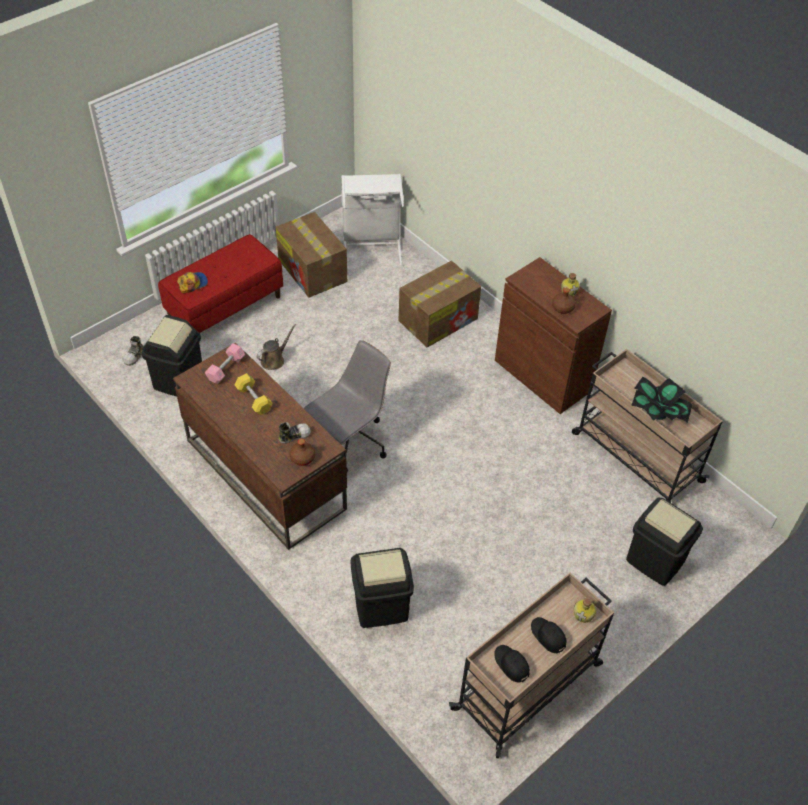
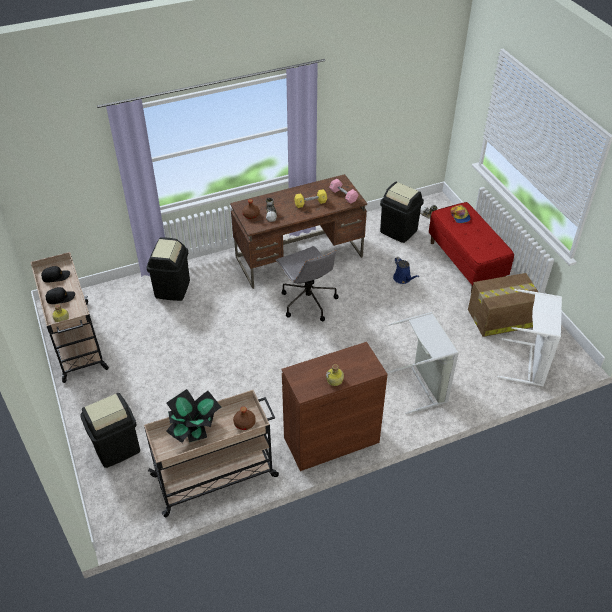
camera: 110 degrees right, 5 degrees down
(274, 360) = (403, 279): brown watering can -> blue watering can
(438, 319) = (421, 386): cardboard box -> grey laundry basket
(562, 307) = (315, 368): brown bottle -> brown bottle (244, 423)

